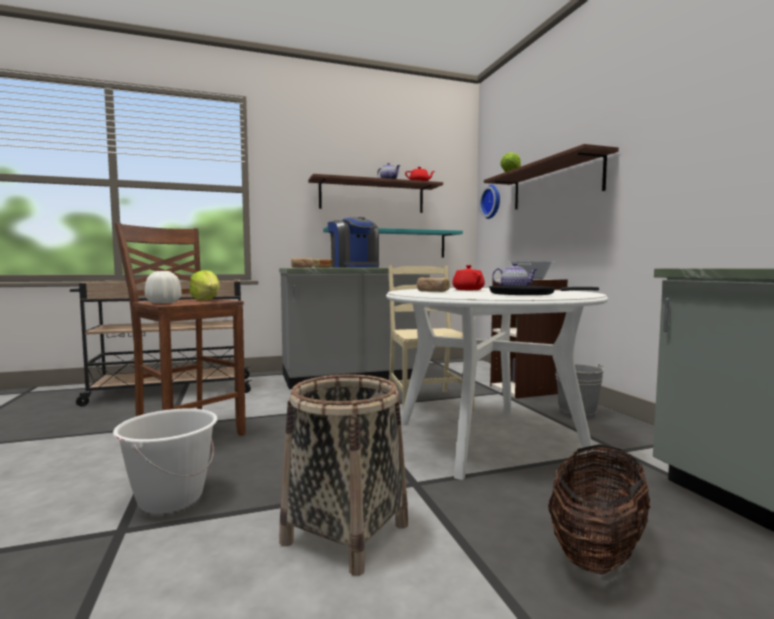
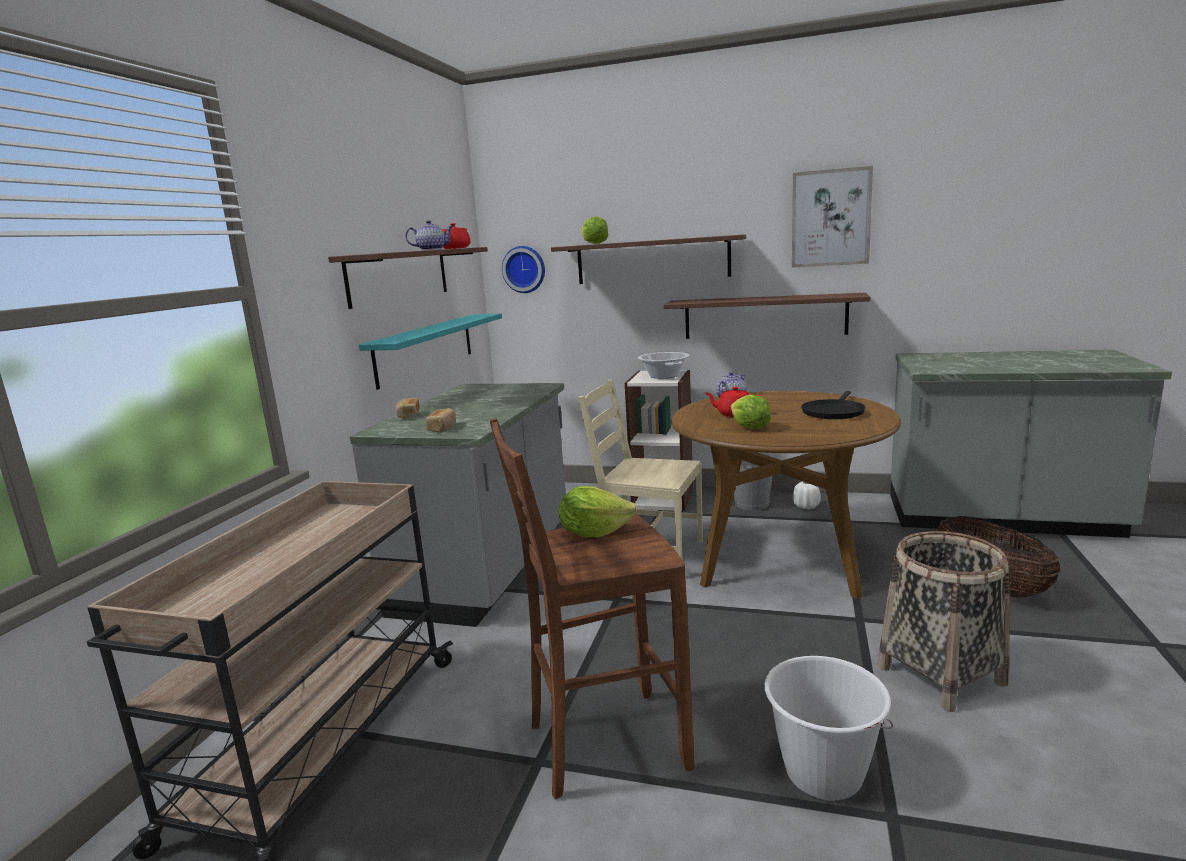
camera: 55 degrees left, 10 degrees up
(163, 302) = (619, 561): white vase -> white vase (806, 506)
(354, 267) = (474, 405): coffee machine -> none
(432, 291) = (749, 428): bread -> lettuce
(488, 438) = (780, 558): white dining table -> brown dining table
(629, 228) = (764, 316): none -> shelf
(694, 111) = (830, 218): none -> picture

